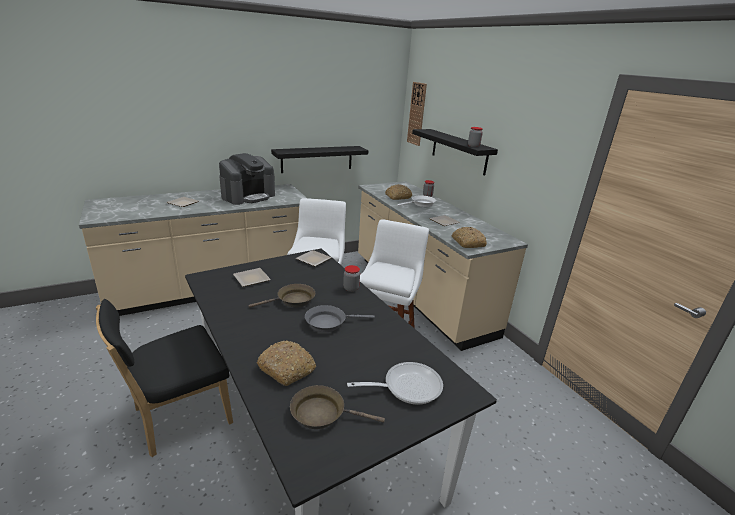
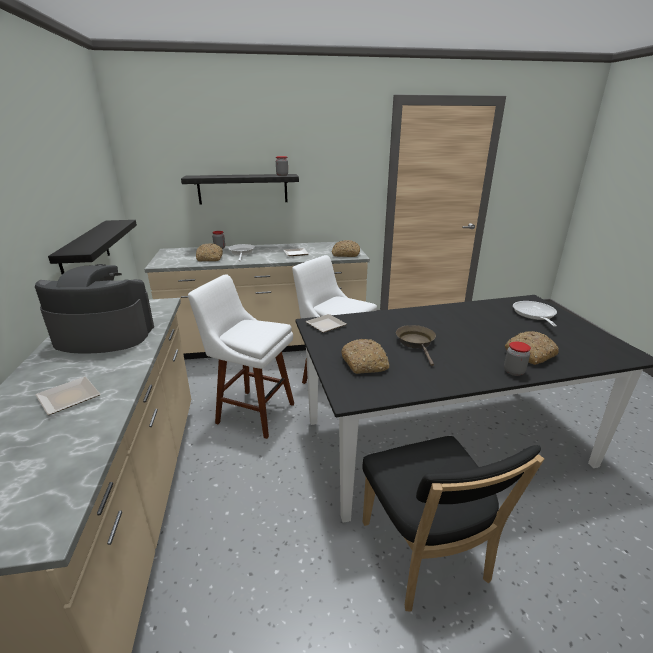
camera: 70 degrees left, 0 degrees up
(248, 196) = (104, 335): coffee machine -> coffee machine turned 60 degrees counterclockwise
(251, 279) = (365, 363): plate -> bread
(322, 413) = (577, 345): brown frying pan -> none
(329, 322) = (456, 330): grey frying pan -> none
(351, 288) = (395, 315): jar -> jar (513, 371)
(417, 114) = (149, 163): wall clock -> none

